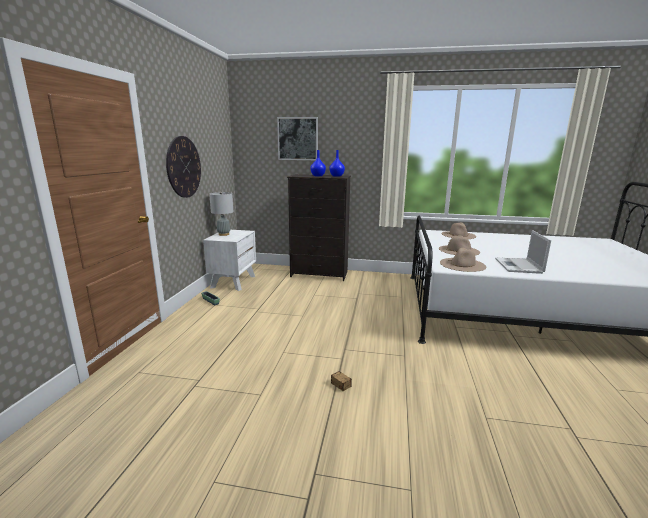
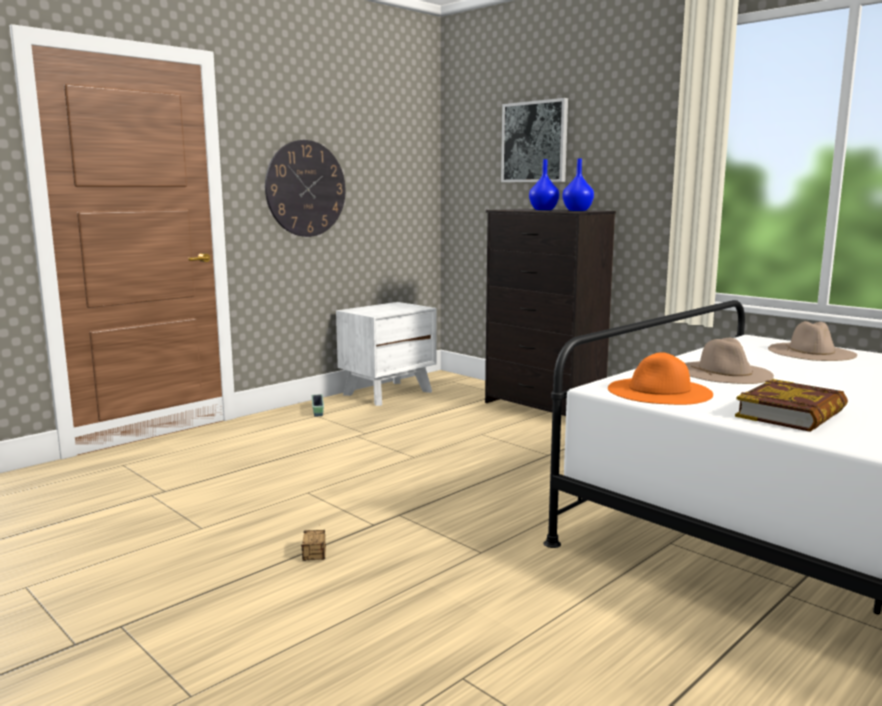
camera: 35 degrees right, 5 degrees down
(224, 234) = (379, 307): grey table lamp -> none
(462, 264) = (659, 391): beige hat -> orange hat
(519, 266) = (791, 414): laptop -> book

